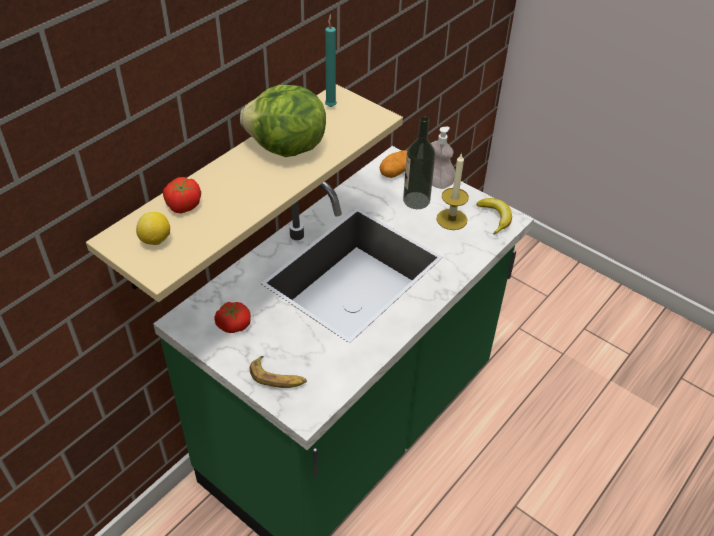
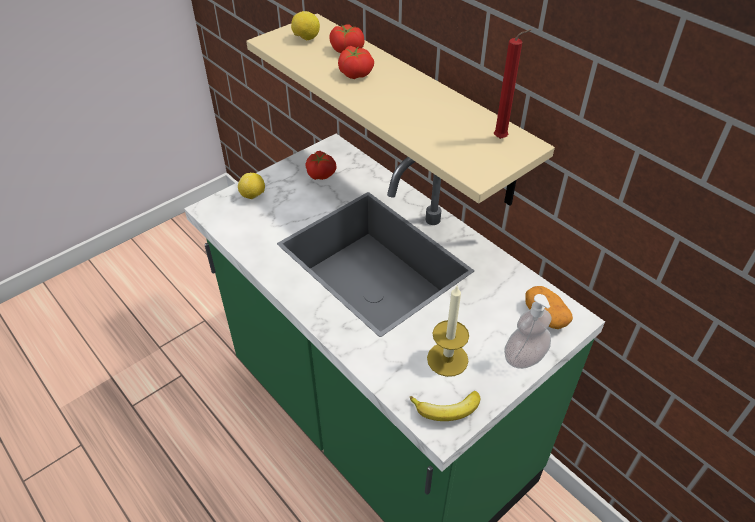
camera: 100 degrees right, 0 degrees up
(233, 193) = (356, 73): none -> tomato
(278, 378) = (253, 196): banana -> lemon
(286, 148) = (421, 105): lettuce -> none
(331, 106) = (502, 139): turquoise candle -> red candle
(416, 200) = (486, 328): bottle -> none

